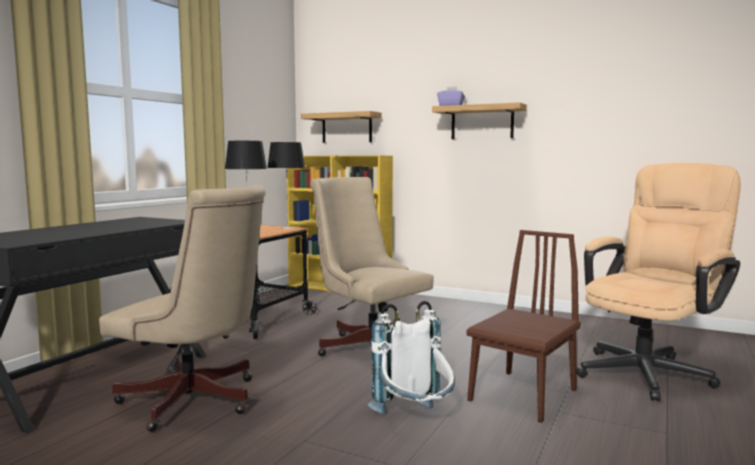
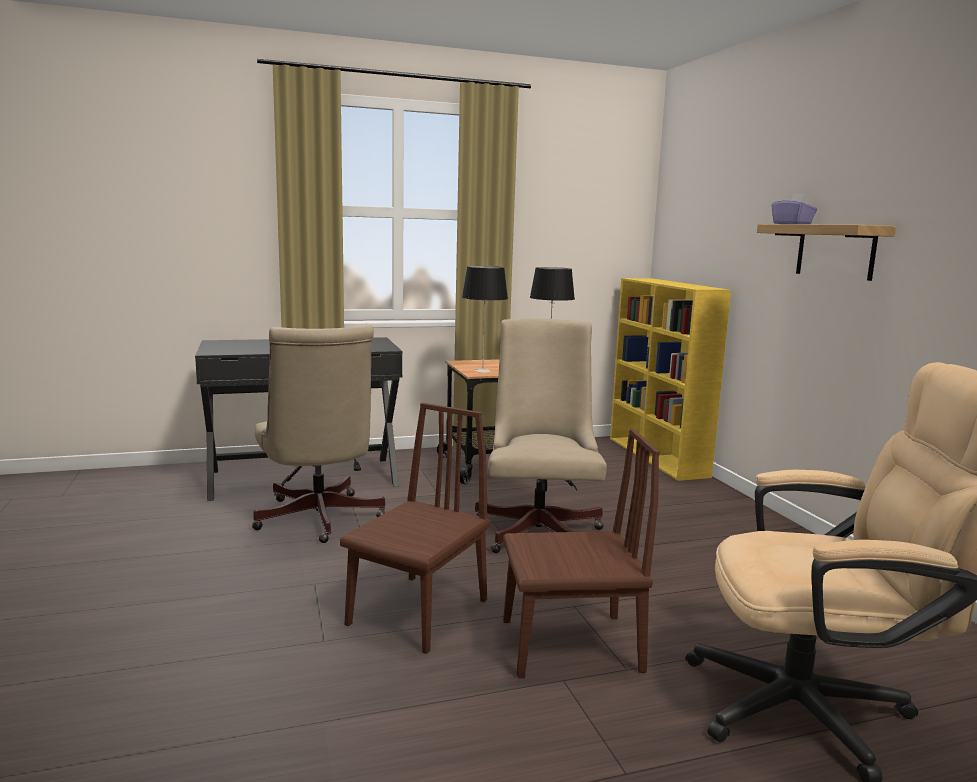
camera: 45 degrees right, 5 degrees up
(346, 128) = (694, 246): shelf -> none
(415, 420) = (418, 612): white backpack -> brown chair

